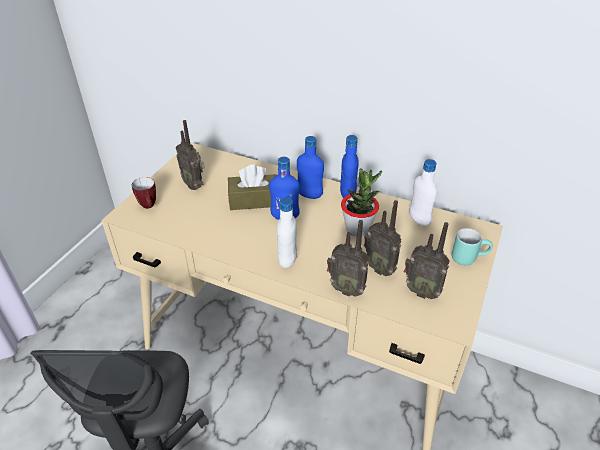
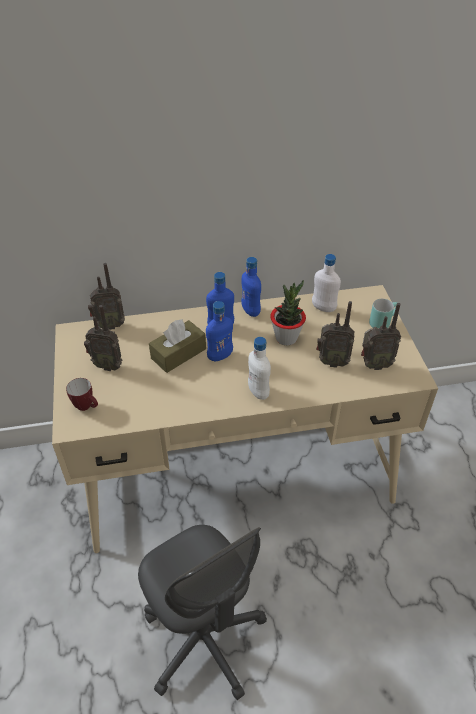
camera: 35 degrees left, 5 degrees up
(346, 289) = (323, 391): radio -> radio (109, 325)

